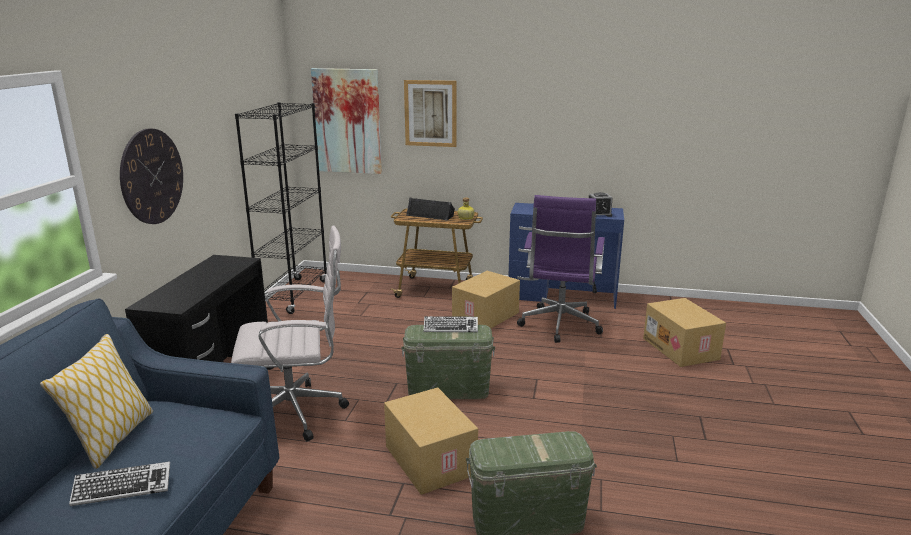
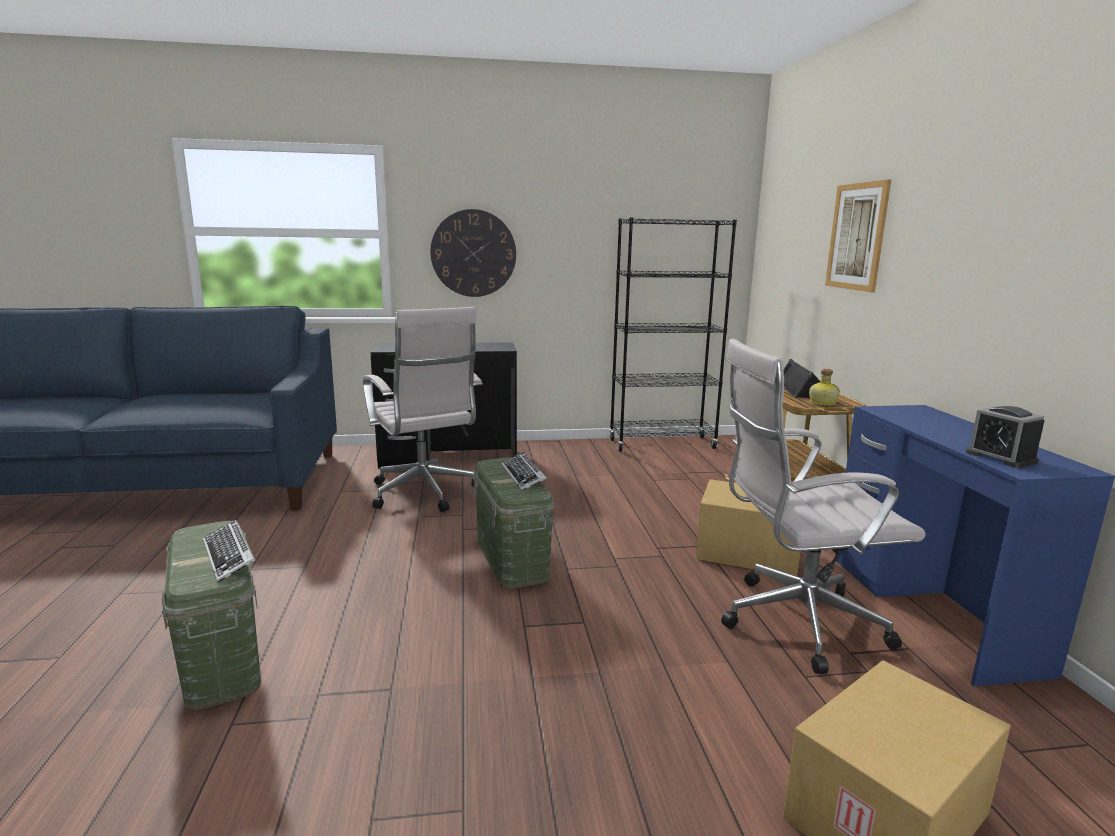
camera: 70 degrees right, 5 degrees down
(112, 439) = (225, 393): pillow -> none
(122, 488) = (154, 405): keyboard -> keyboard (229, 556)
(347, 121) = (788, 250): picture -> none
(428, 460) = (349, 573): cardboard box -> none
(559, 326) = (794, 622): purple office chair -> white office chair

